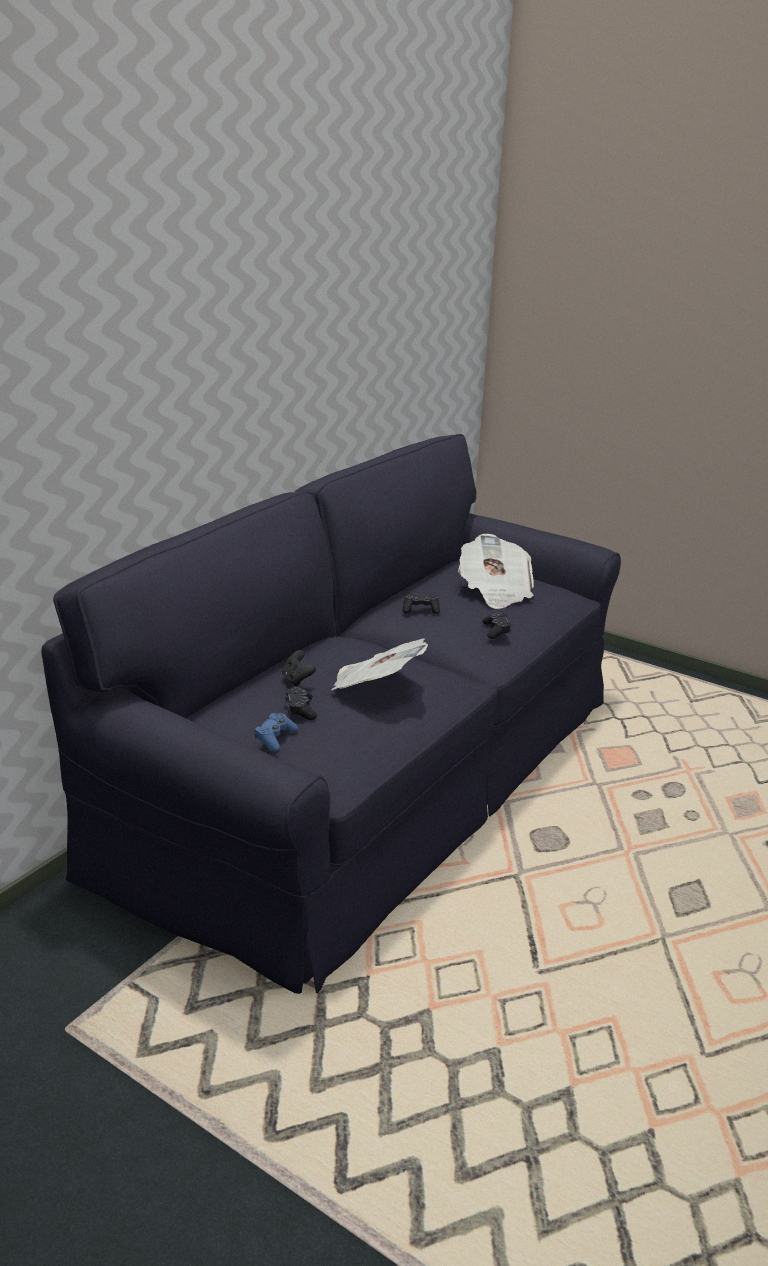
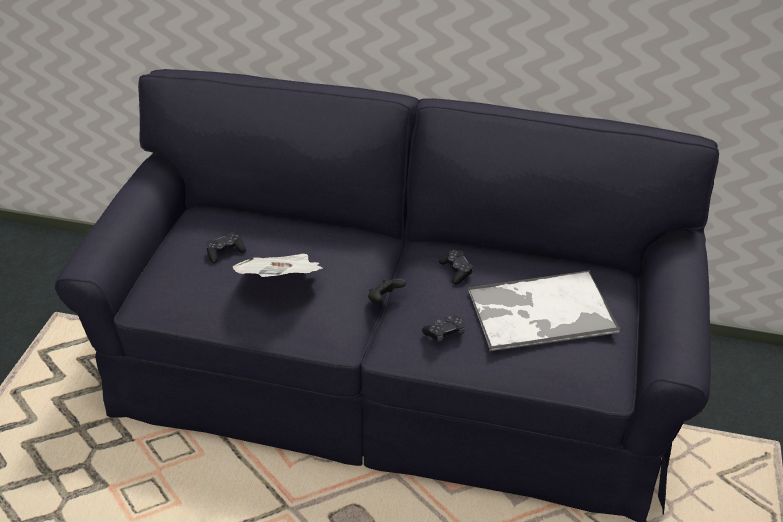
camera: 70 degrees right, 15 degrees up
(275, 738) = (178, 253): blue game controller -> none
(297, 680) = (274, 237): black game controller -> black game controller (384, 299)
(495, 591) = (540, 312): newspaper -> tray

